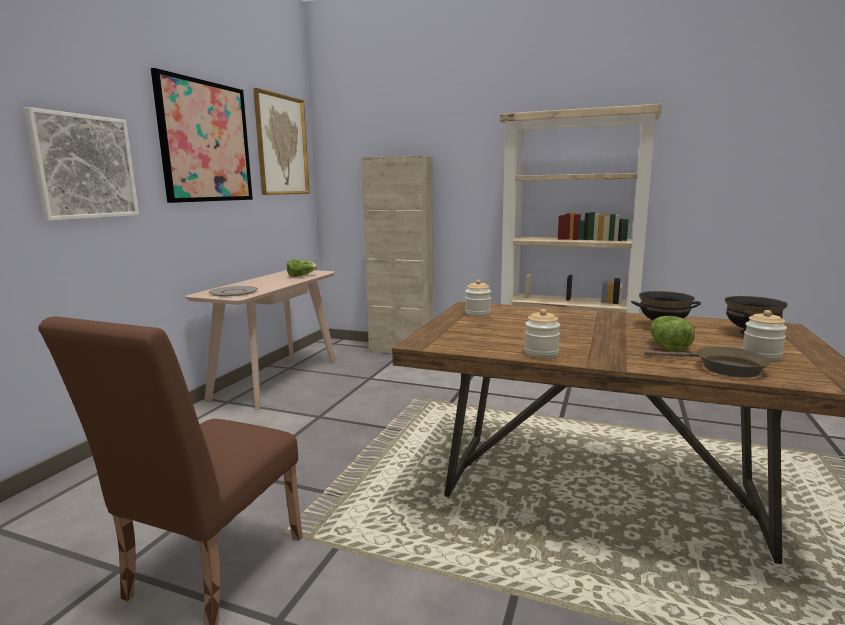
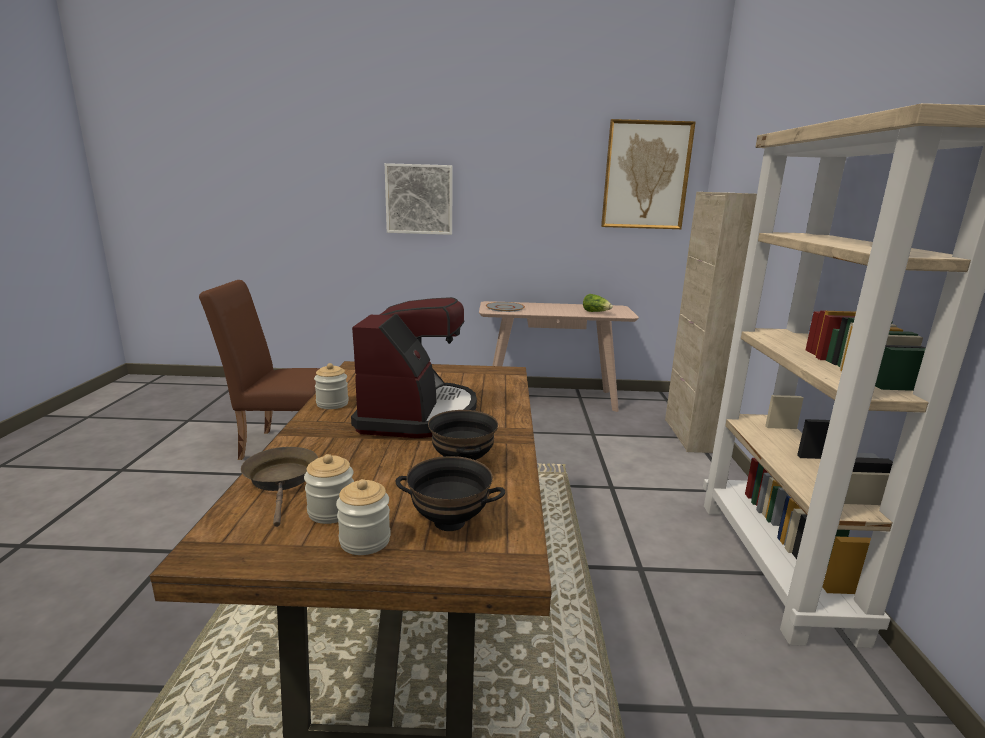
camera: 70 degrees right, 5 degrees up
(205, 142) = (534, 177): picture -> none
(477, 313) = (472, 376): jar -> jar (365, 540)
(570, 331) = (417, 414): none -> coffee machine
(667, 346) = (365, 458): lettuce -> none
(723, 368) = (282, 480): brown frying pan -> brown frying pan turned 150 degrees clockwise

